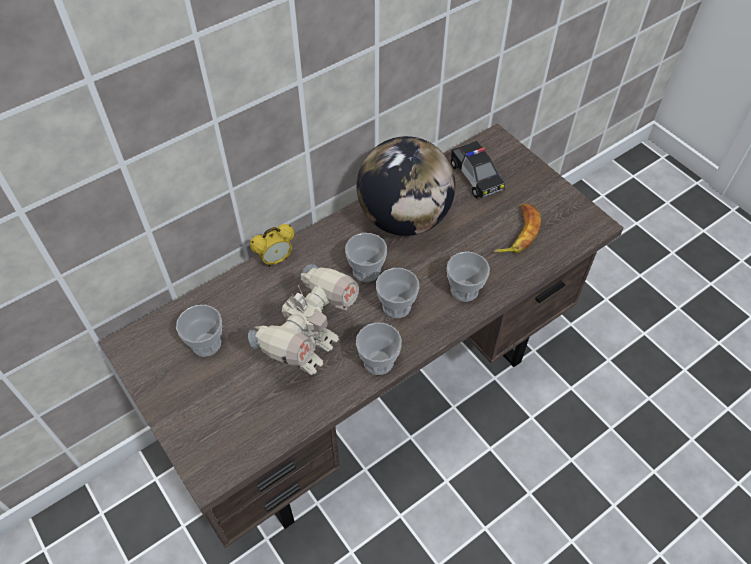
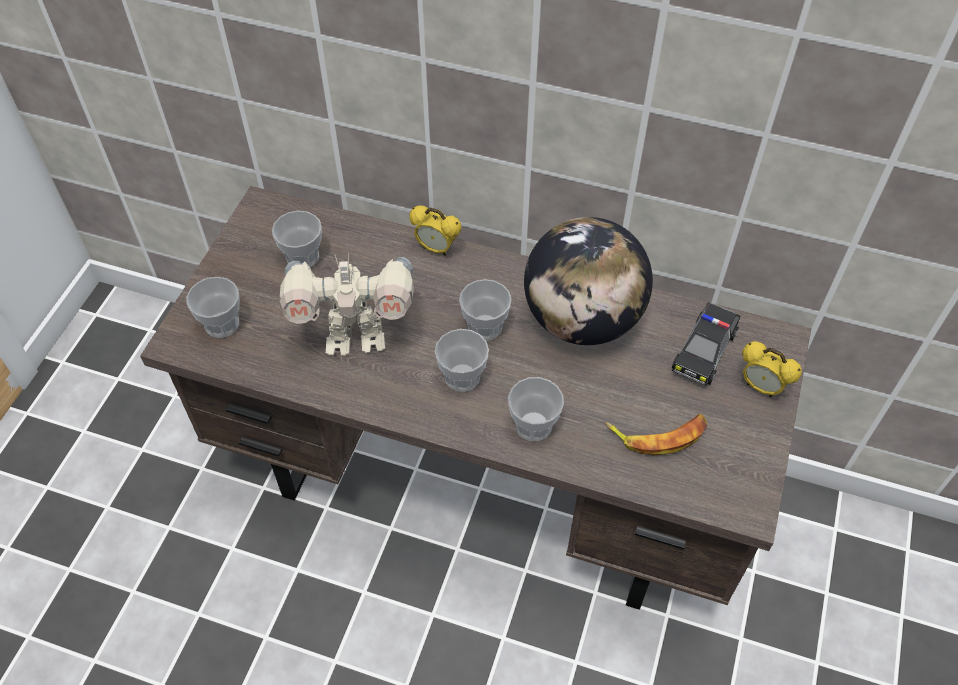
camera: 55 degrees right, 0 degrees up
(378, 361) = (383, 399): cup -> cup (222, 324)
(520, 168) = (761, 387): none -> alarm clock

